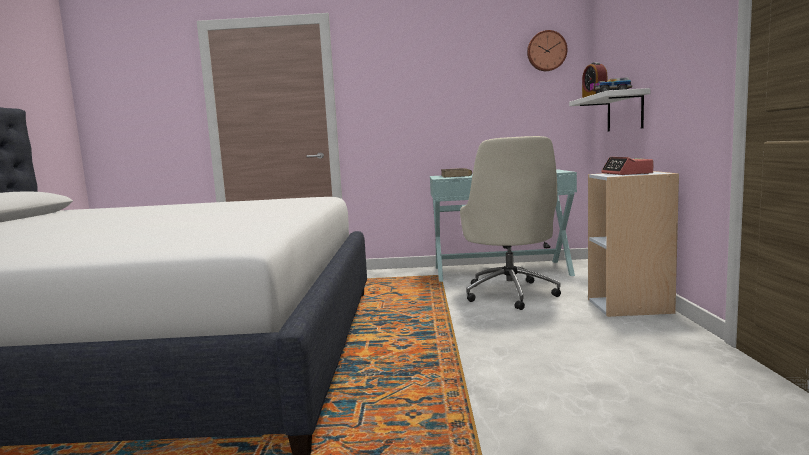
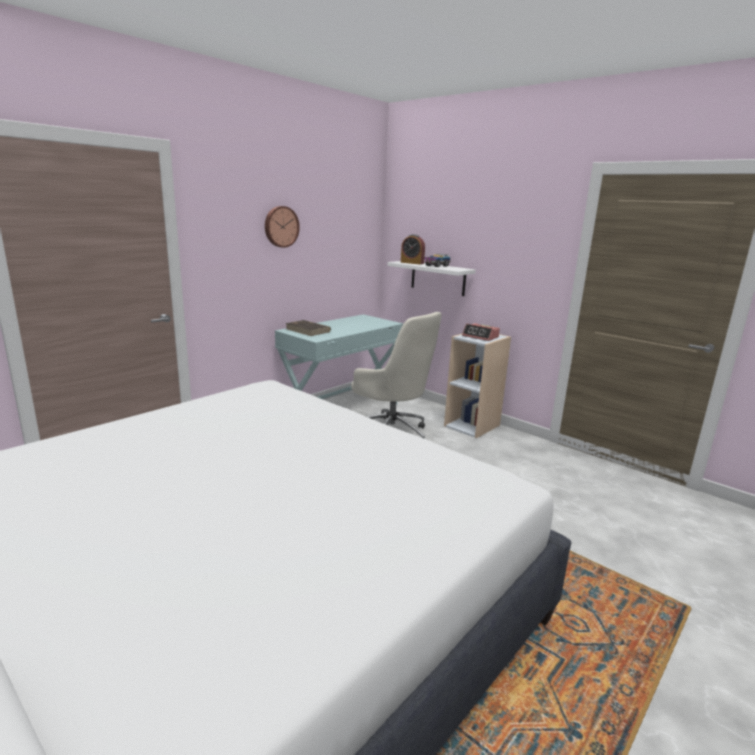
camera: 50 degrees left, 10 degrees up
(546, 51) = (358, 210): wall clock -> wall clock (280, 226)

